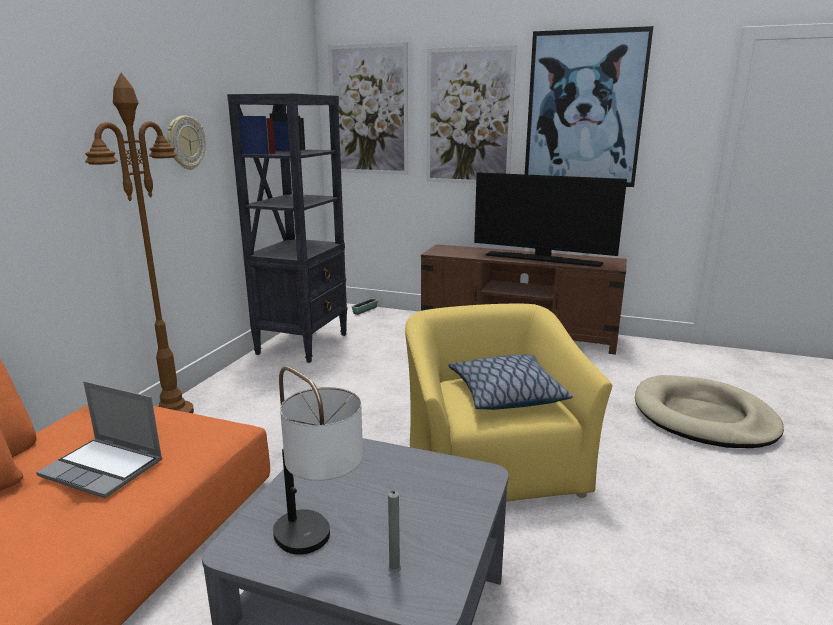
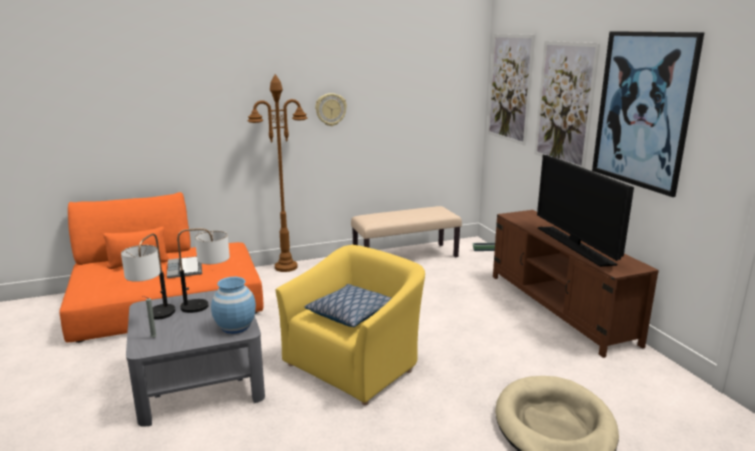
camera: 50 degrees right, 0 degrees up
(303, 343) = (405, 257): black bookcase -> beige bench
(346, 479) = (208, 306): none -> table lamp
(454, 478) = (235, 326): none -> blue vase

